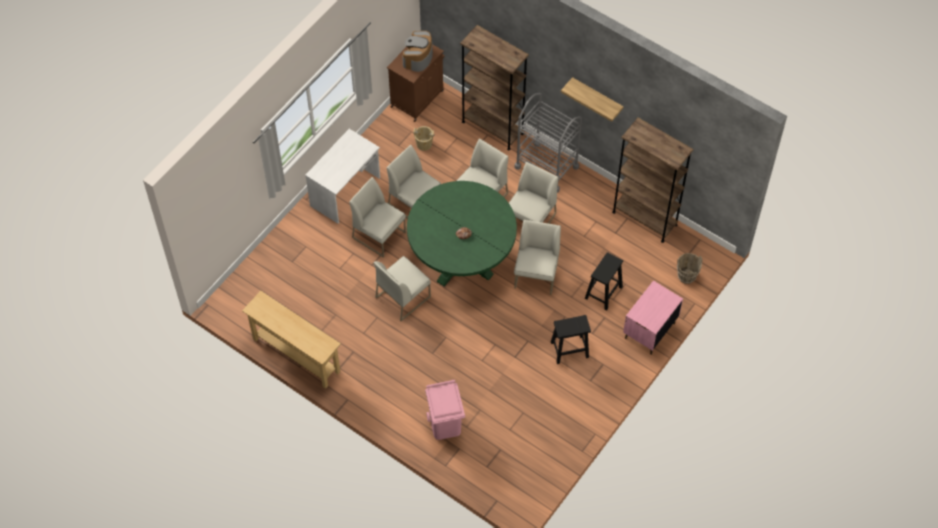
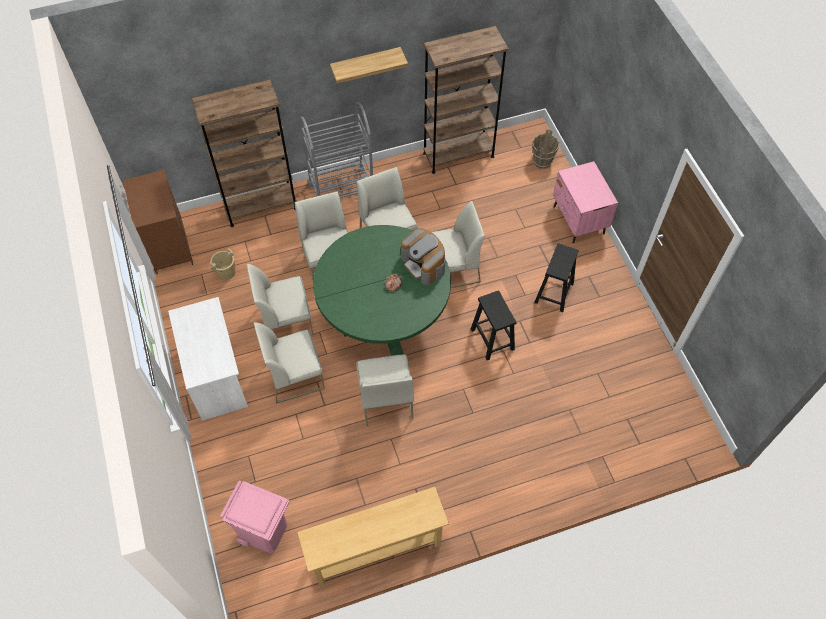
camera: 55 degrees left, 0 degrees up
(418, 57) = (150, 195): coffee machine -> coffee machine (424, 264)
(445, 425) = (566, 452): pink trash can -> pink trash can (265, 531)
(536, 275) = (452, 270): white chair -> white chair turned 120 degrees clockwise
(603, 293) = (512, 230): black stool -> black stool (492, 340)

